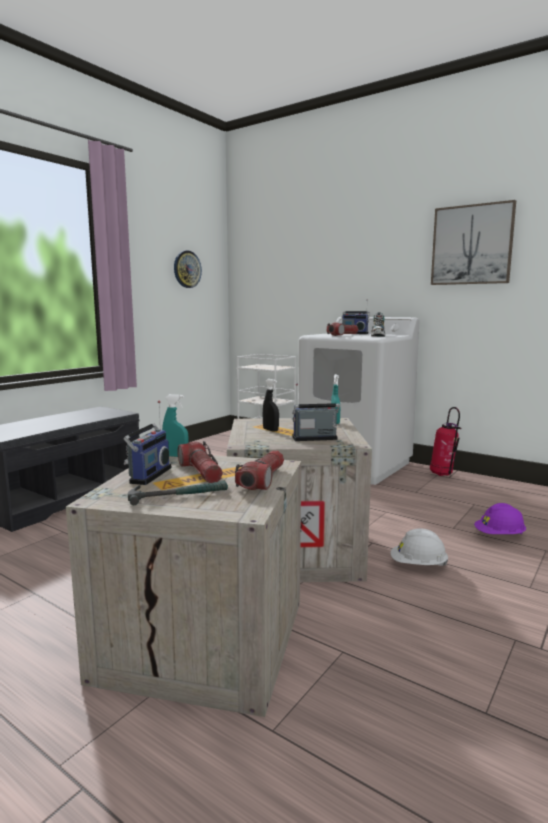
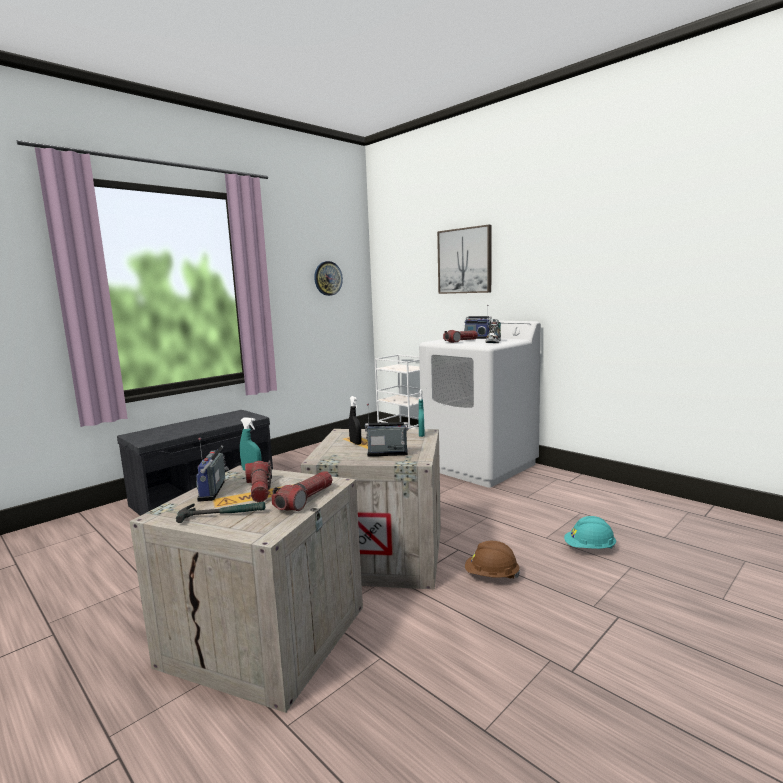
camera: 10 degrees right, 0 degrees up
(148, 475) = (214, 491): radio -> radio turned 150 degrees clockwise
(418, 565) = (491, 576): white hard hat -> brown hard hat
(443, 475) = (564, 479): fire extinguisher -> none
(472, 245) = (588, 249): picture -> picture (465, 261)
(499, 536) = (589, 549): purple hard hat -> turquoise hard hat

